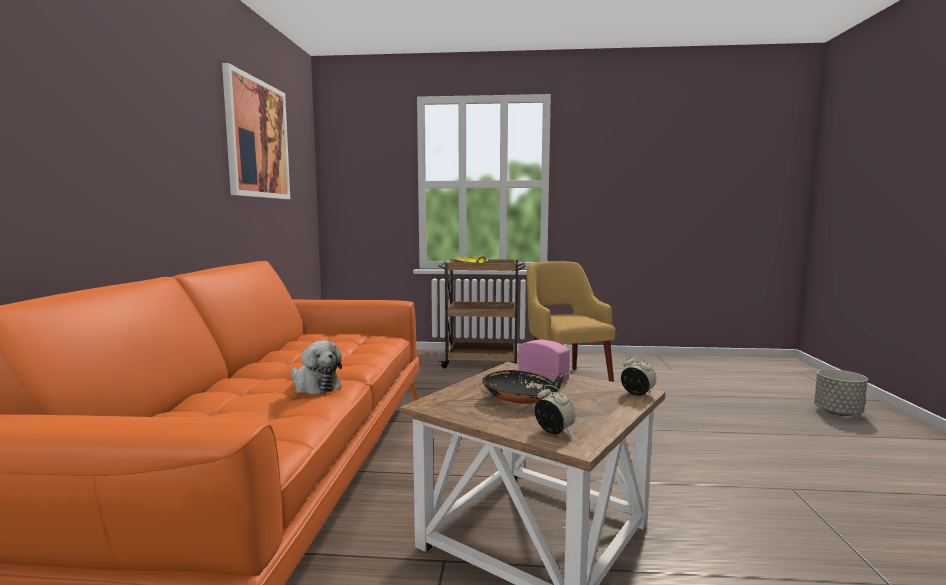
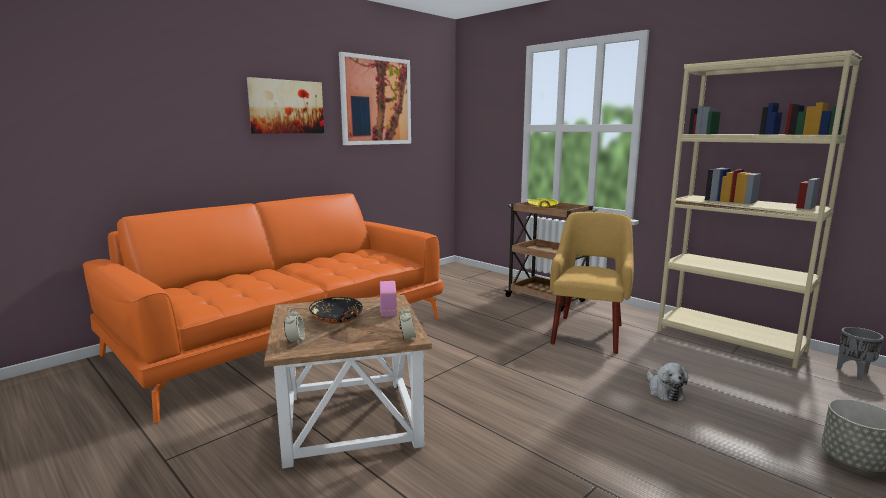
camera: 40 degrees right, 5 degrees up
(171, 129) = (286, 107): none -> picture
(314, 386) = (289, 283): plush toy -> plush toy (664, 391)
(654, 361) = (729, 340): none -> beige bookcase
(742, 364) = (854, 373): none -> grey planter

